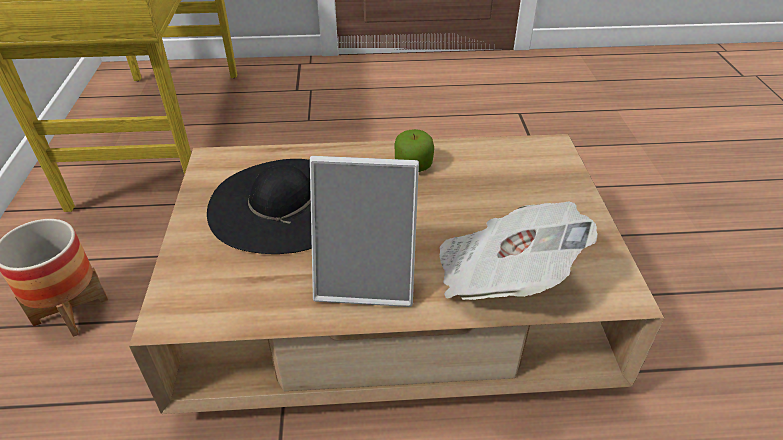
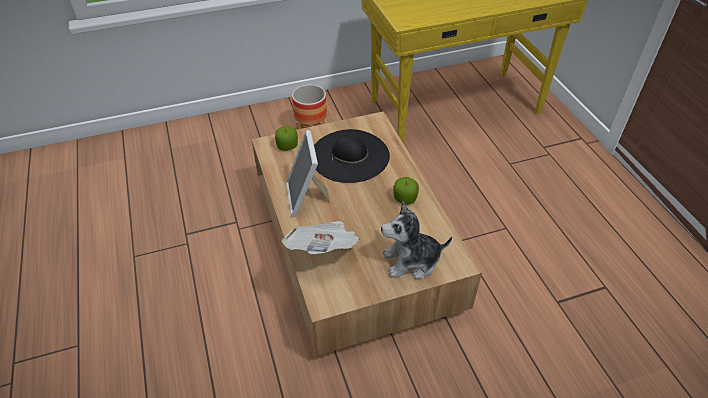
camera: 75 degrees right, 5 degrees up
(199, 285) = (287, 146): none -> apple
(542, 185) = (411, 261): none -> plush toy

